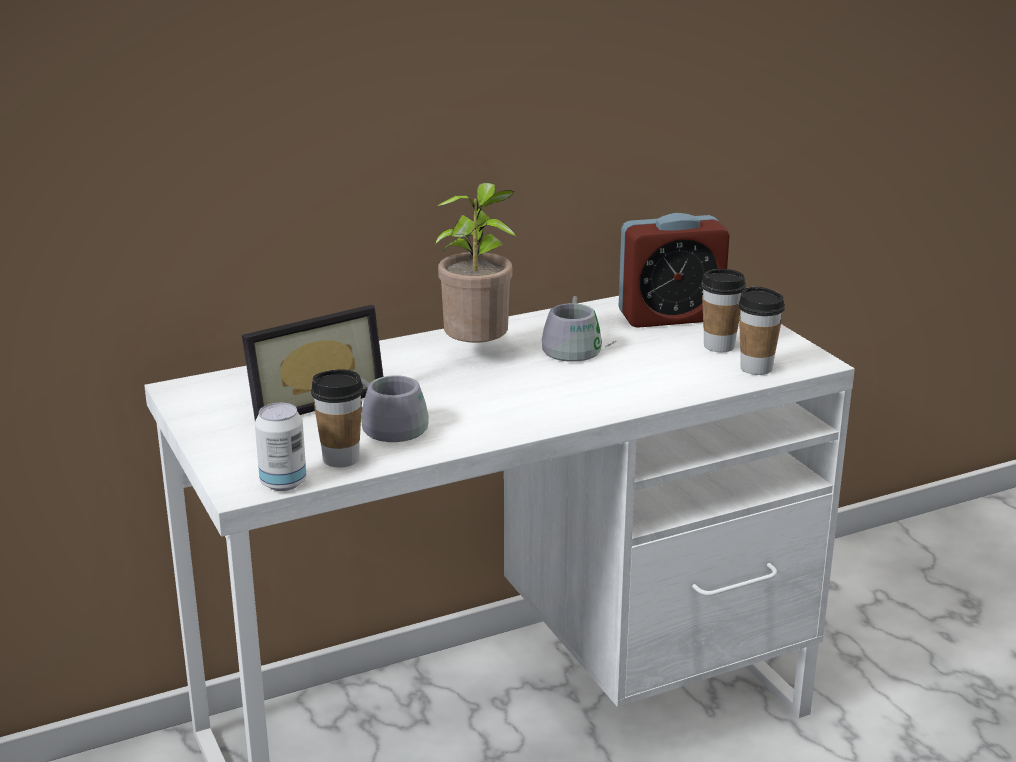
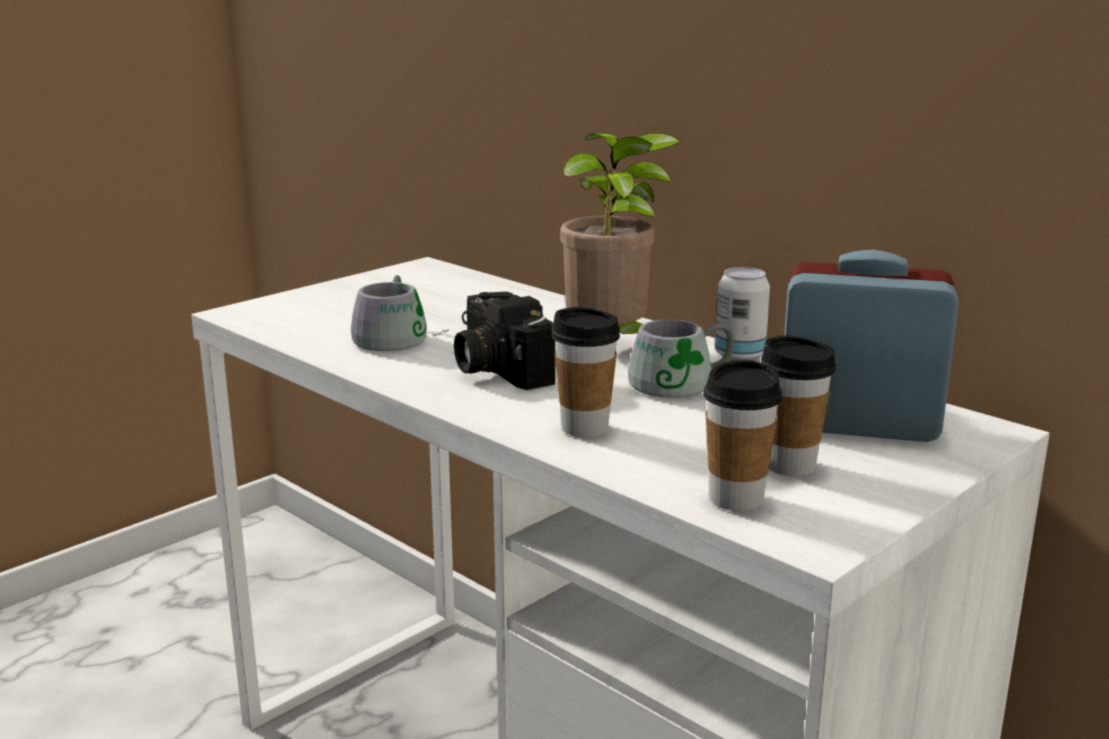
camera: 70 degrees right, 5 degrees down
(283, 483) = (252, 322): can -> can (739, 356)
(312, 400) = (434, 304): picture frame -> none
(341, 459) = (310, 332): cup -> cup (584, 428)
(496, 398) = (495, 368): none -> camera
(670, 316) = (857, 423): alarm clock -> alarm clock turned 135 degrees clockwise

